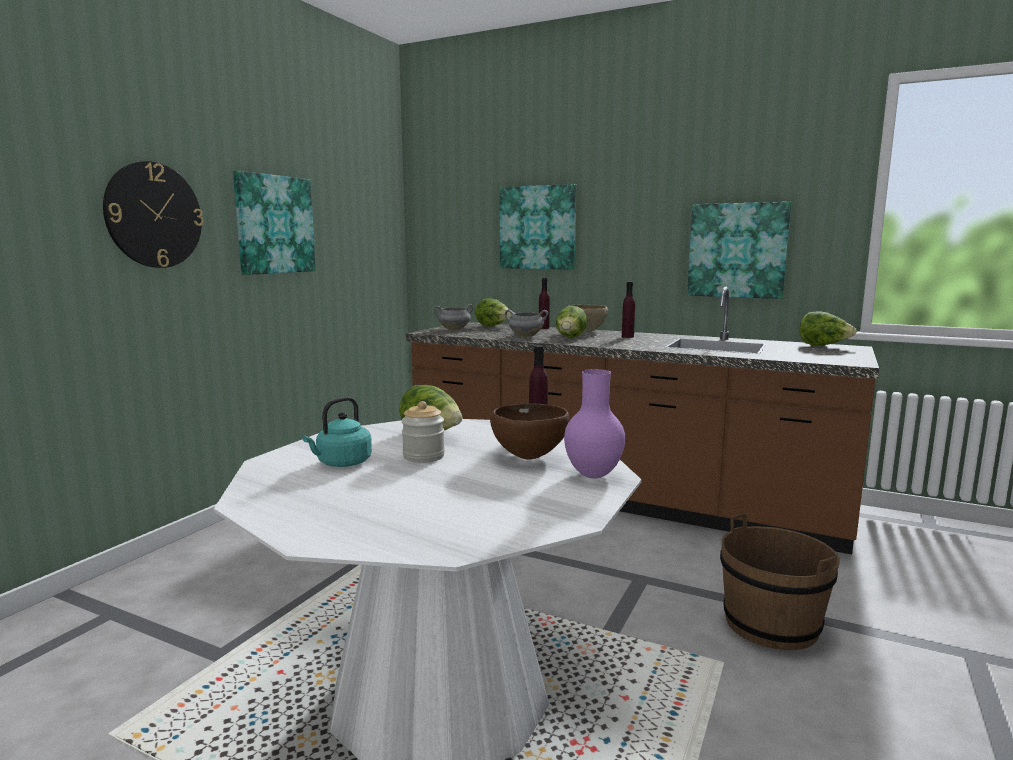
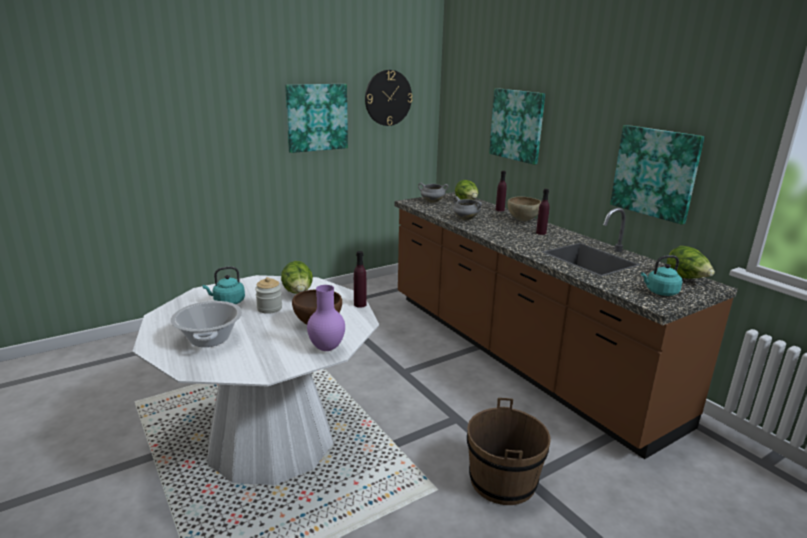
camera: 30 degrees right, 10 degrees up
(154, 215) = (228, 118): wall clock -> wall clock (388, 98)
(401, 506) = (210, 338): none -> cooking pot
(571, 338) = (494, 226): lettuce -> none
(831, 355) = (660, 292): none -> turquoise kettle

